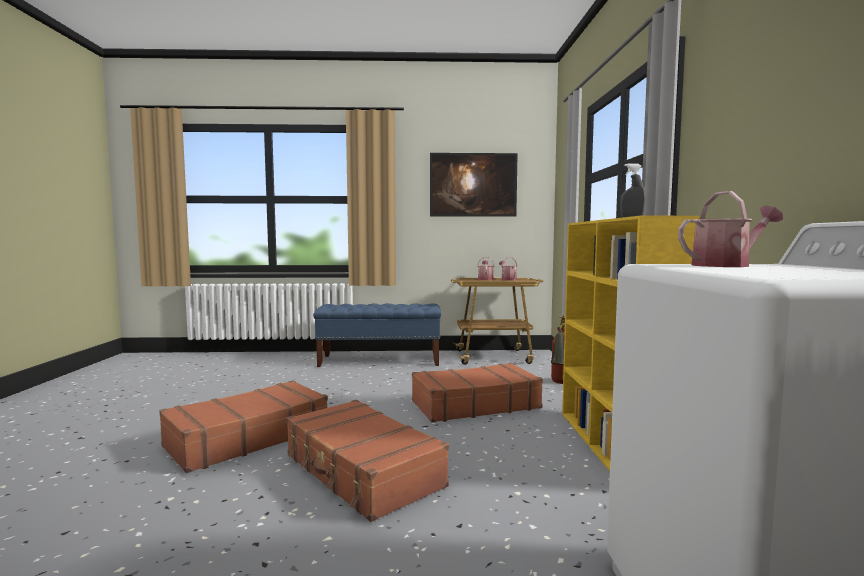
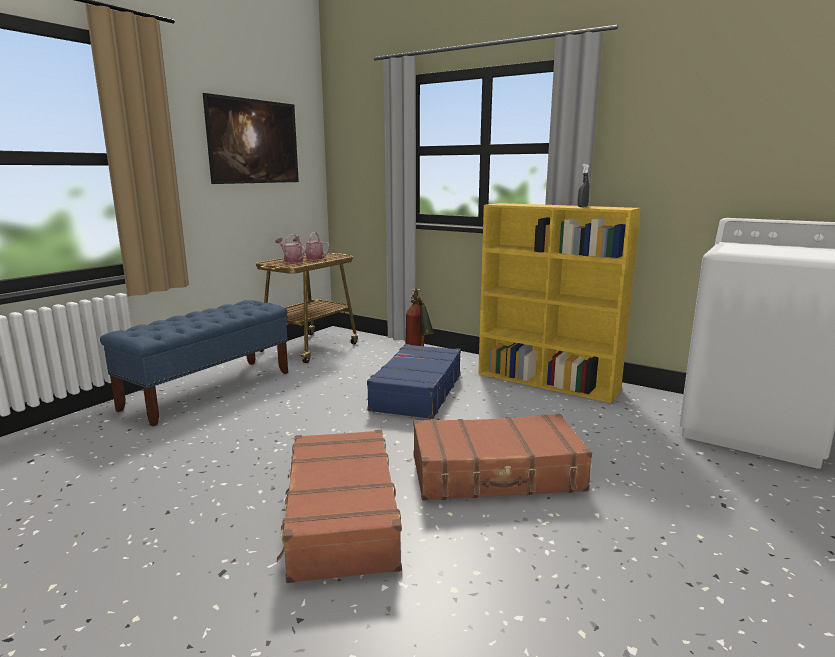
camera: 55 degrees left, 10 degrees up
(474, 404) = (416, 392): brown suitcase -> blue suitcase
(726, 265) = (743, 248): watering can -> none

